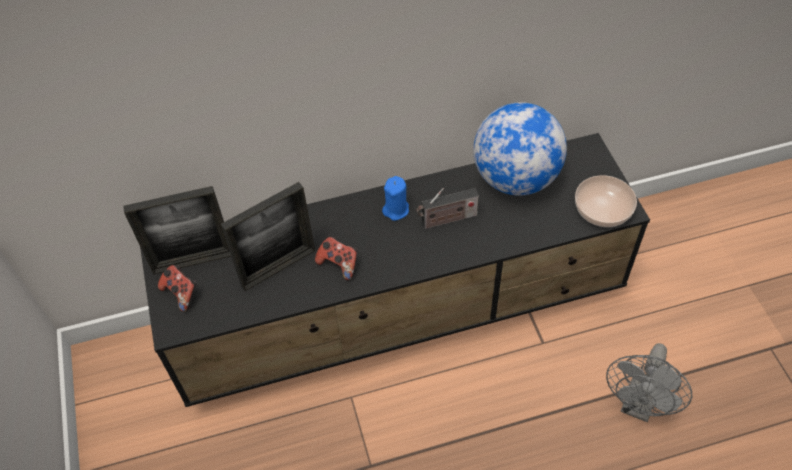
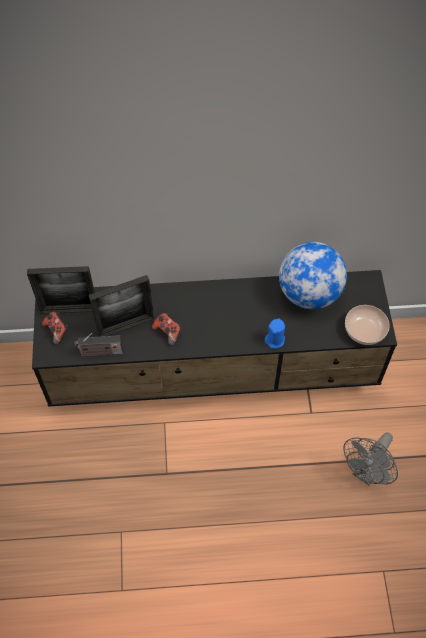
camera: 10 degrees right, 5 degrees up
(396, 210) = (217, 300): blue candle -> blue candle (275, 340)
(447, 220) = (251, 315): radio -> radio (99, 352)

